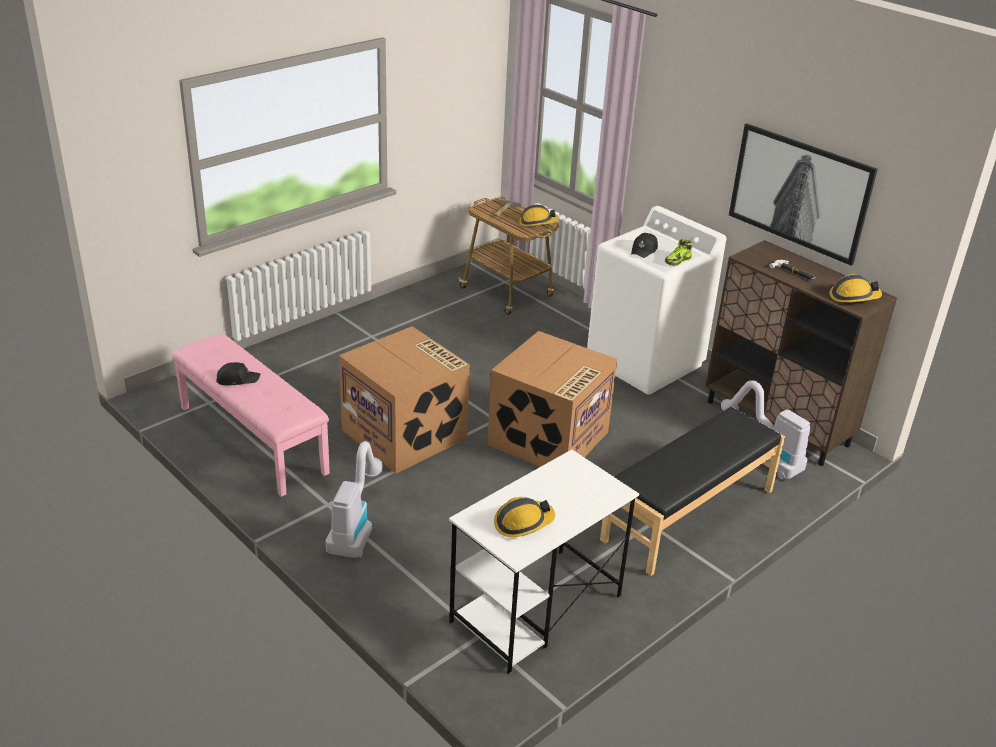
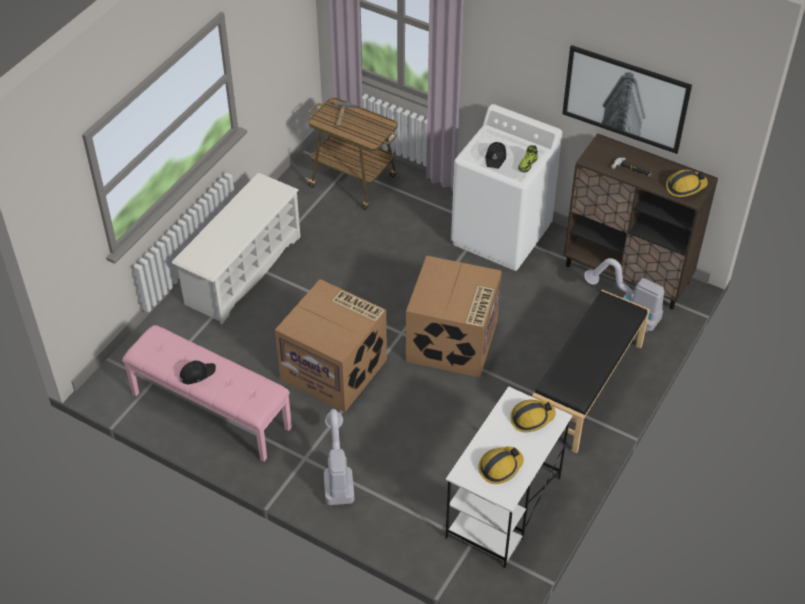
camera: 15 degrees left, 15 degrees up
(356, 335) = (243, 270): none -> white shoe rack
(537, 222) = (378, 125): hard hat -> hard hat (531, 418)

